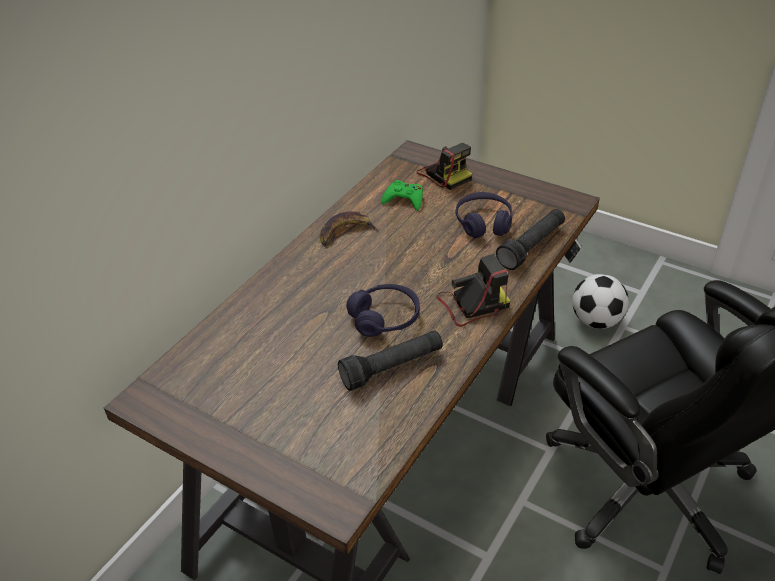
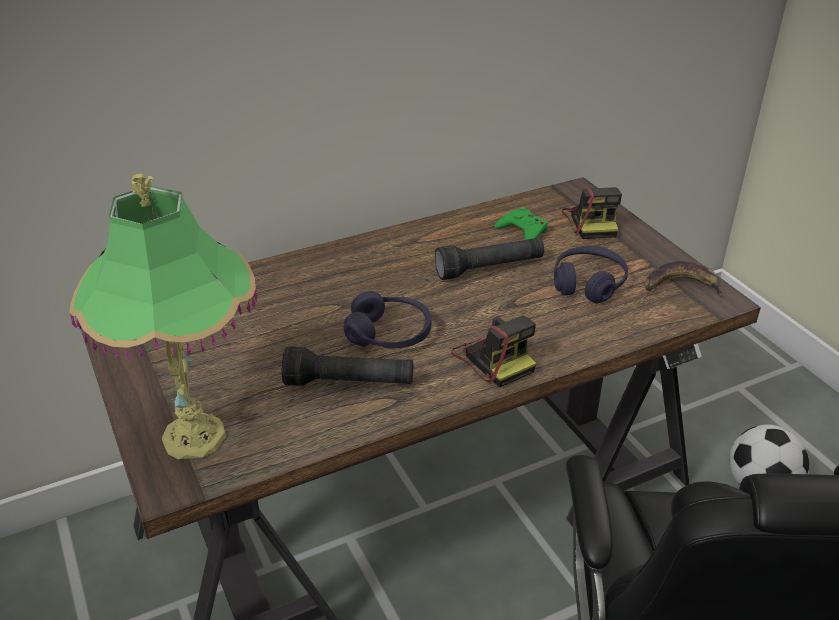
camera: 30 degrees right, 5 degrees down
(318, 462) = (193, 436): none -> table lamp
(345, 232) = (431, 240): banana -> banana (681, 285)
(472, 305) = (493, 358): camera -> camera turned 45 degrees clockwise
(532, 247) = (621, 327): black flashlight -> black flashlight (489, 269)

